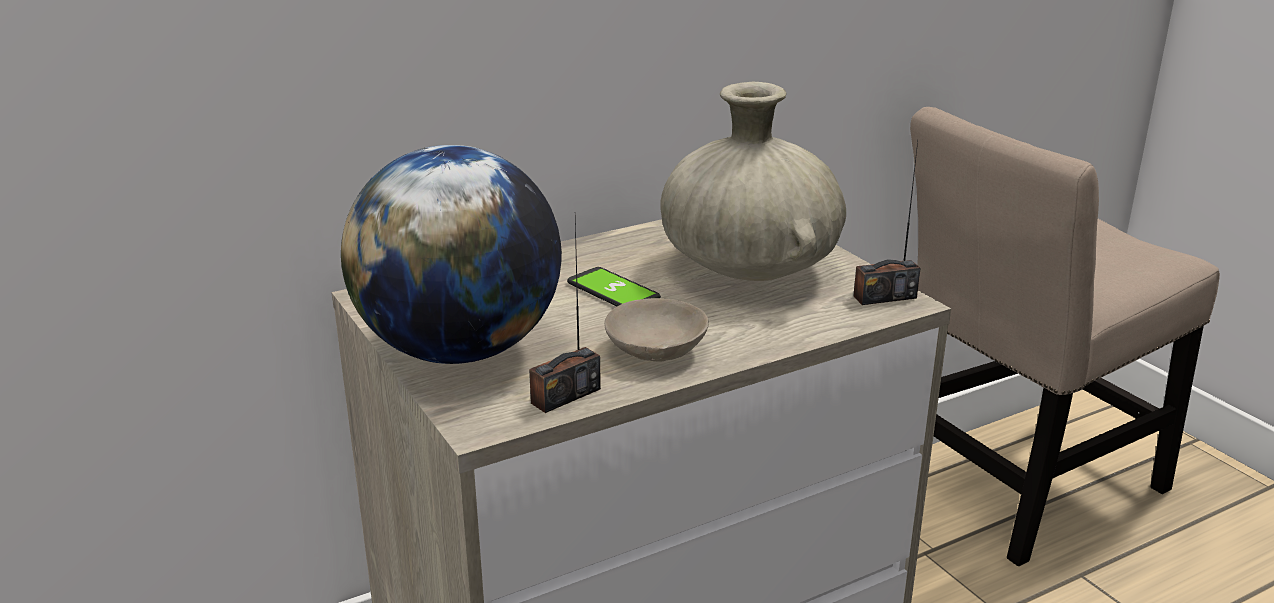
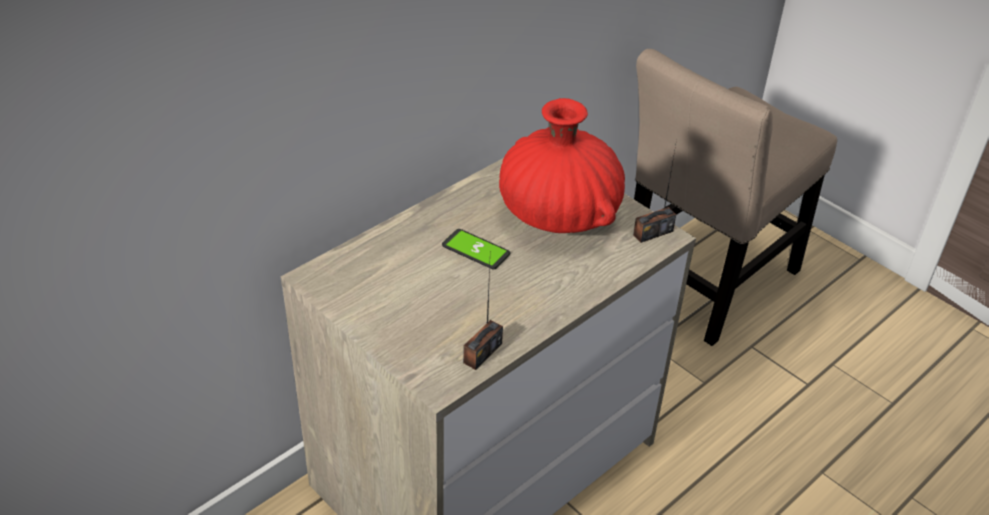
camera: 15 degrees left, 15 degrees up
(460, 350) = (397, 322): globe -> none
(657, 348) = (524, 302): beige bowl -> none
(749, 268) = (558, 215): beige vase -> red vase

